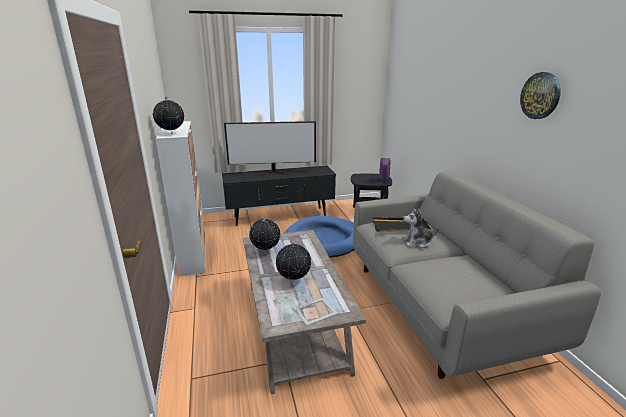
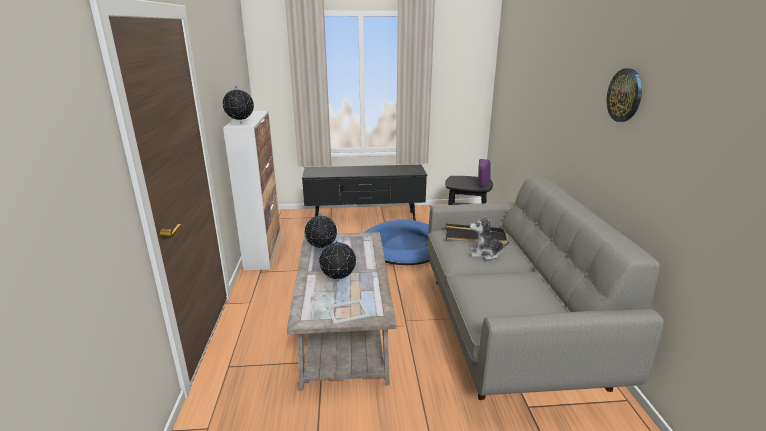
camera: 10 degrees right, 0 degrees up
(274, 172) = (360, 169): television -> none

